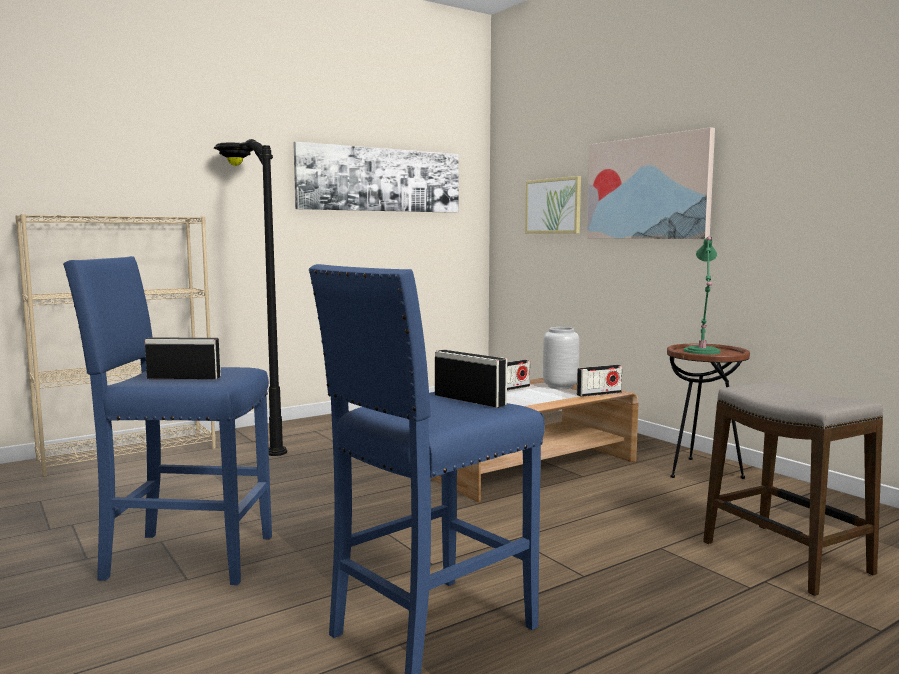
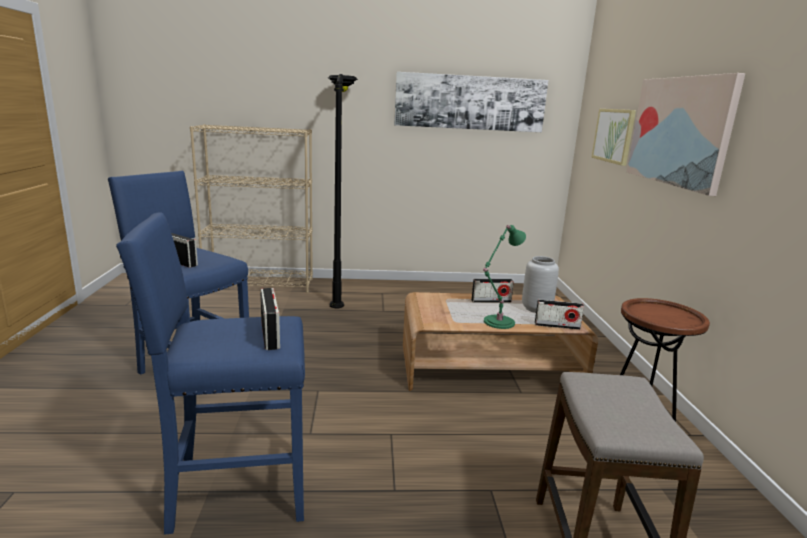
camera: 30 degrees right, 10 degrees up
(702, 352) = (657, 313): green table lamp -> green table lamp (497, 323)

